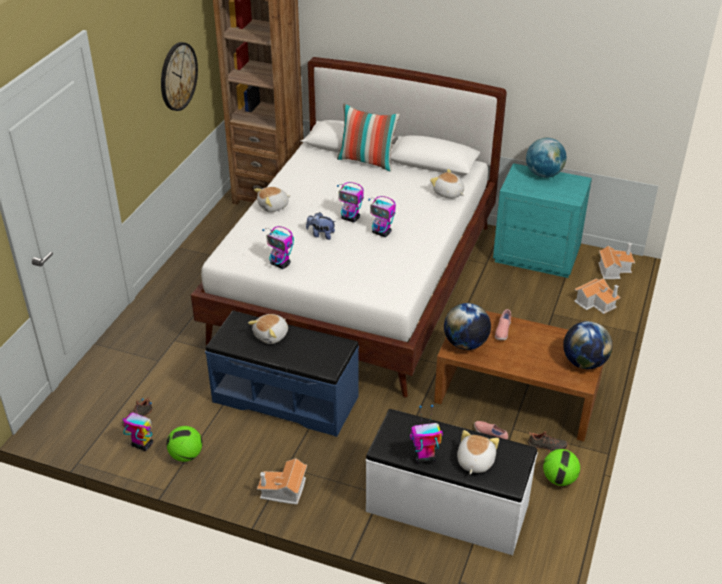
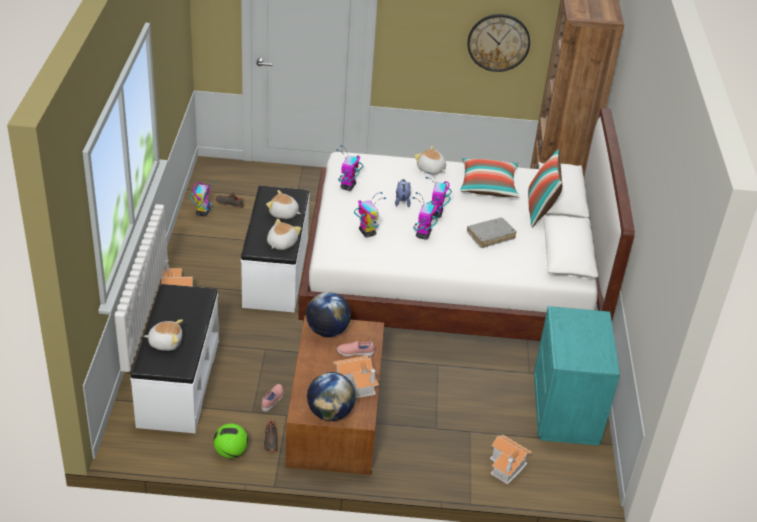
camera: 70 degrees right, 0 degrees up
(186, 455) = (198, 234): football -> none
(286, 398) = (277, 272): blue bench -> white bench
(317, 180) = (488, 186): none -> pillow
(396, 195) = (490, 236): none -> grey book
(424, 458) = (163, 314): toy robot -> toy robot (367, 232)
(448, 193) = (514, 268): plush toy -> plush toy (281, 243)
(544, 174) = (601, 336): globe -> none
(614, 269) = (579, 479): toy house -> toy house (357, 383)

